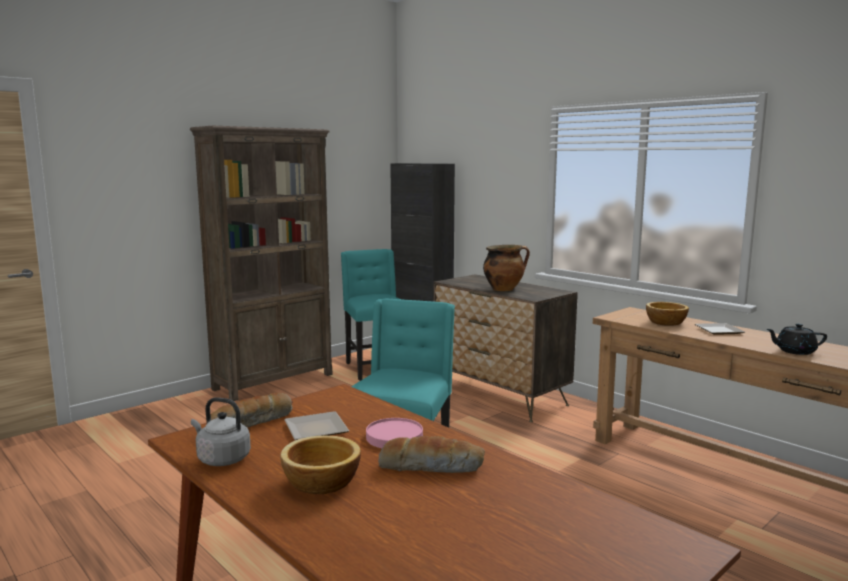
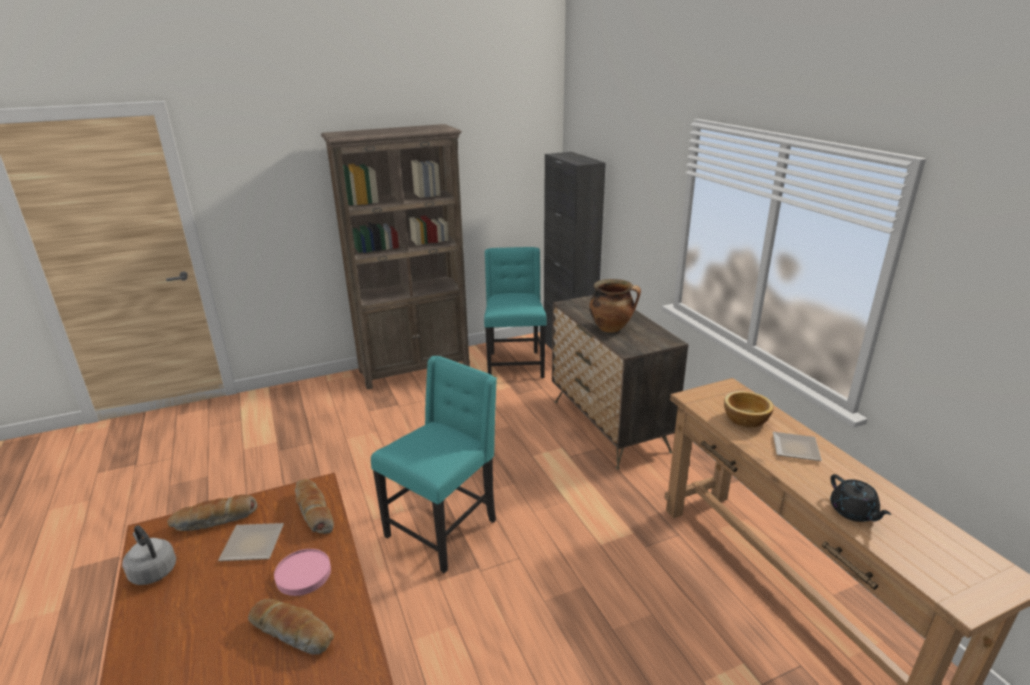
camera: 20 degrees right, 15 degrees up
(320, 483) = (191, 631): bowl -> none
(355, 405) = (313, 512): none -> bread
(794, 351) = (853, 512): black teapot -> black teapot turned 135 degrees counterclockwise

